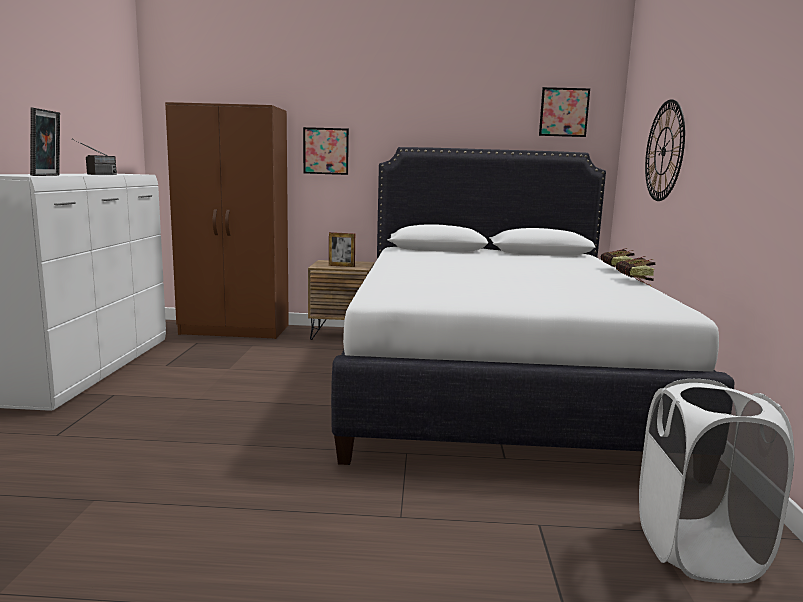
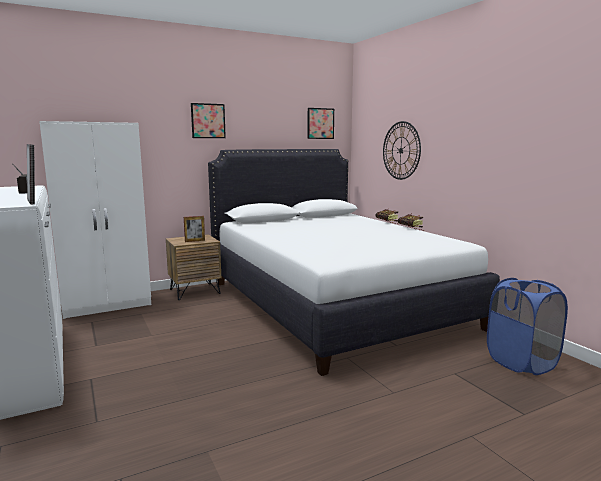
camera: 30 degrees left, 0 degrees up
(235, 330) = (108, 305): brown wardrobe -> white wardrobe
(326, 151) = (165, 154): picture -> picture (208, 121)
(698, 550) = (521, 362): white laundry basket -> blue laundry basket

